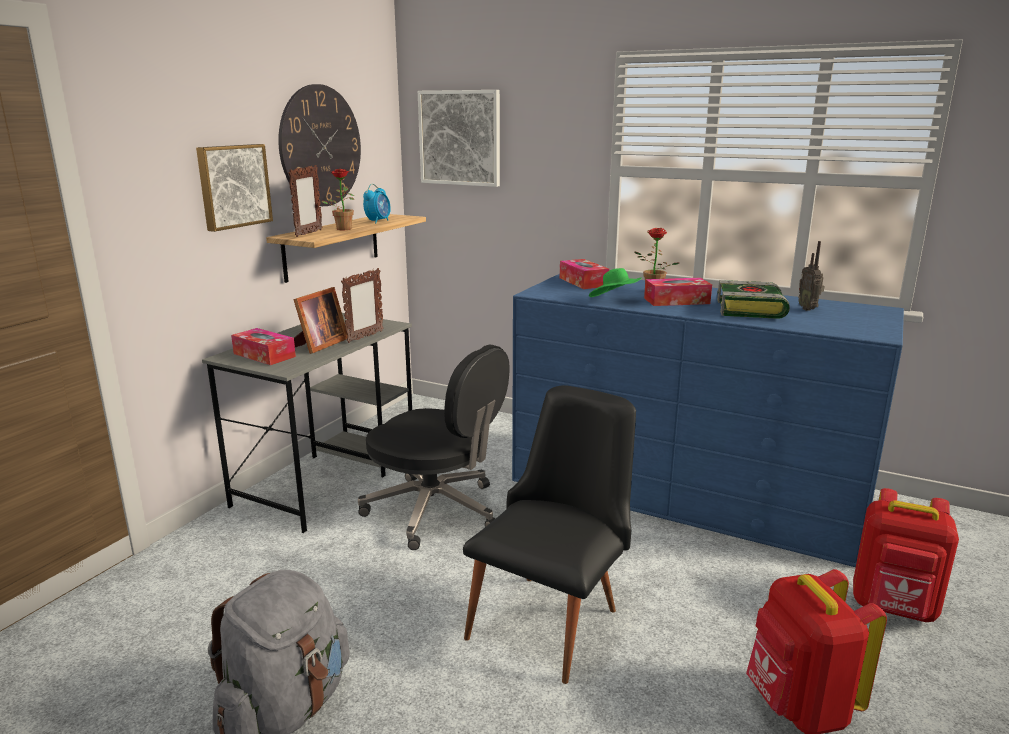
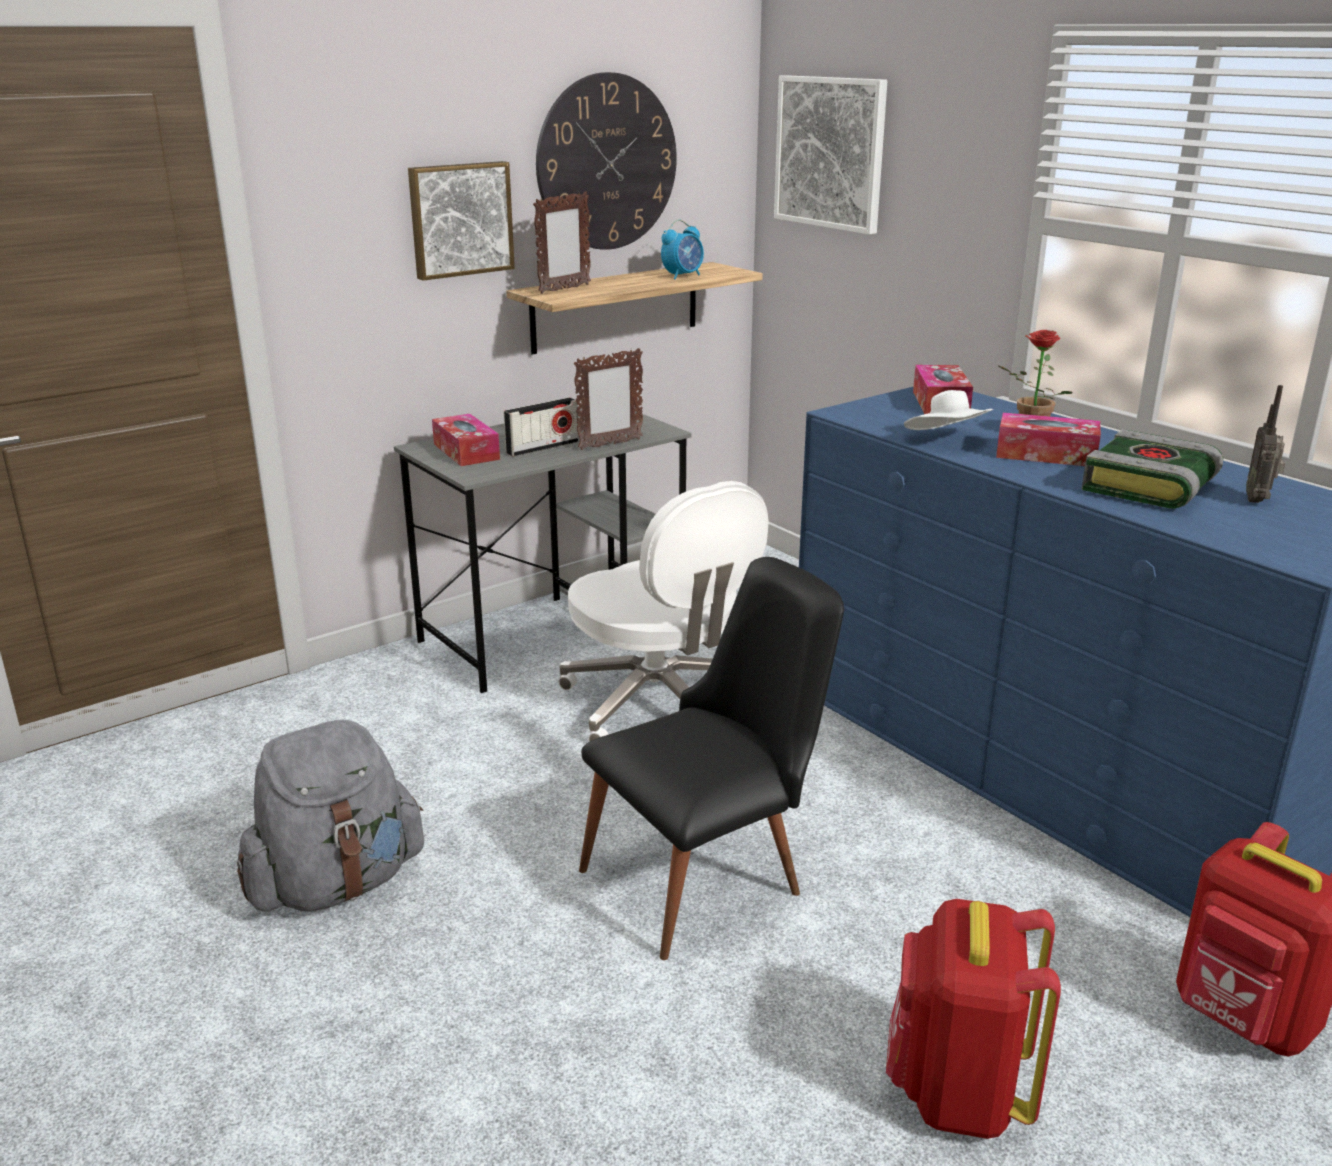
camera: 25 degrees right, 5 degrees up
(319, 345) = (542, 447): picture frame -> radio
(343, 228) = (619, 285): potted plant -> none
(436, 511) = (660, 704): black office chair -> white office chair
(615, 300) = (947, 440): green hat -> white hat

